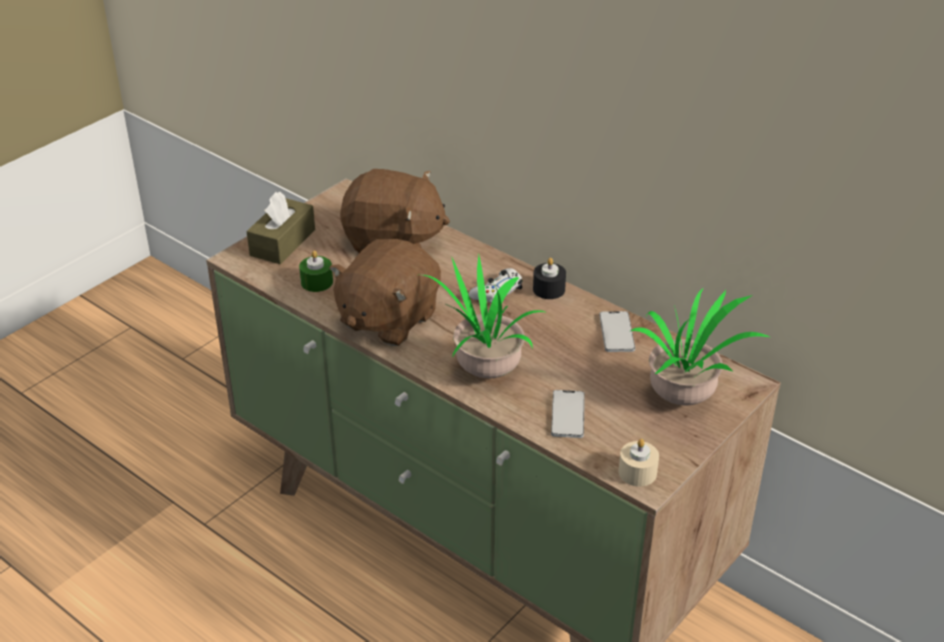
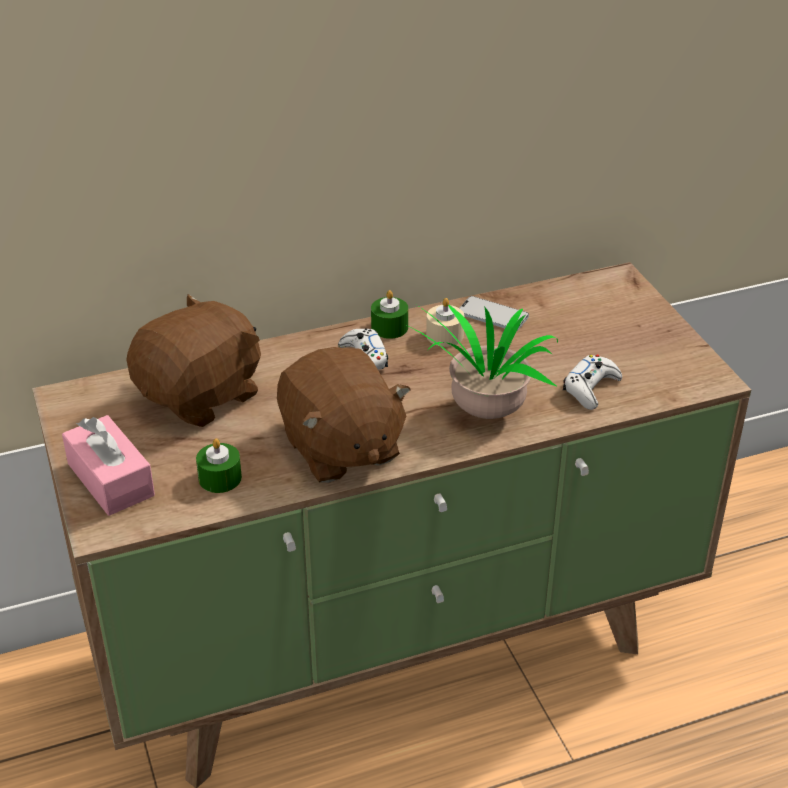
camera: 60 degrees left, 0 degrees up
(282, 242) = (110, 480): brown tissue box -> pink tissue box
(549, 289) = (389, 327): black candle -> green candle
(568, 415) = (590, 388): phone -> white game controller
(637, 472) = (697, 380): beige candle -> beige candle (444, 335)
(686, 399) = (617, 315): potted plant -> none

